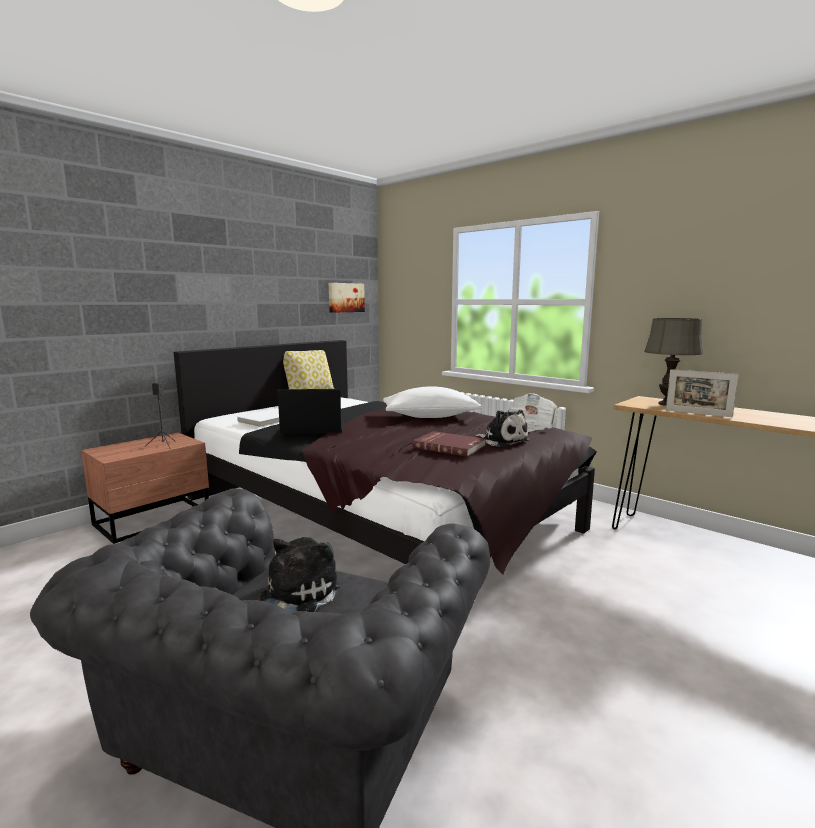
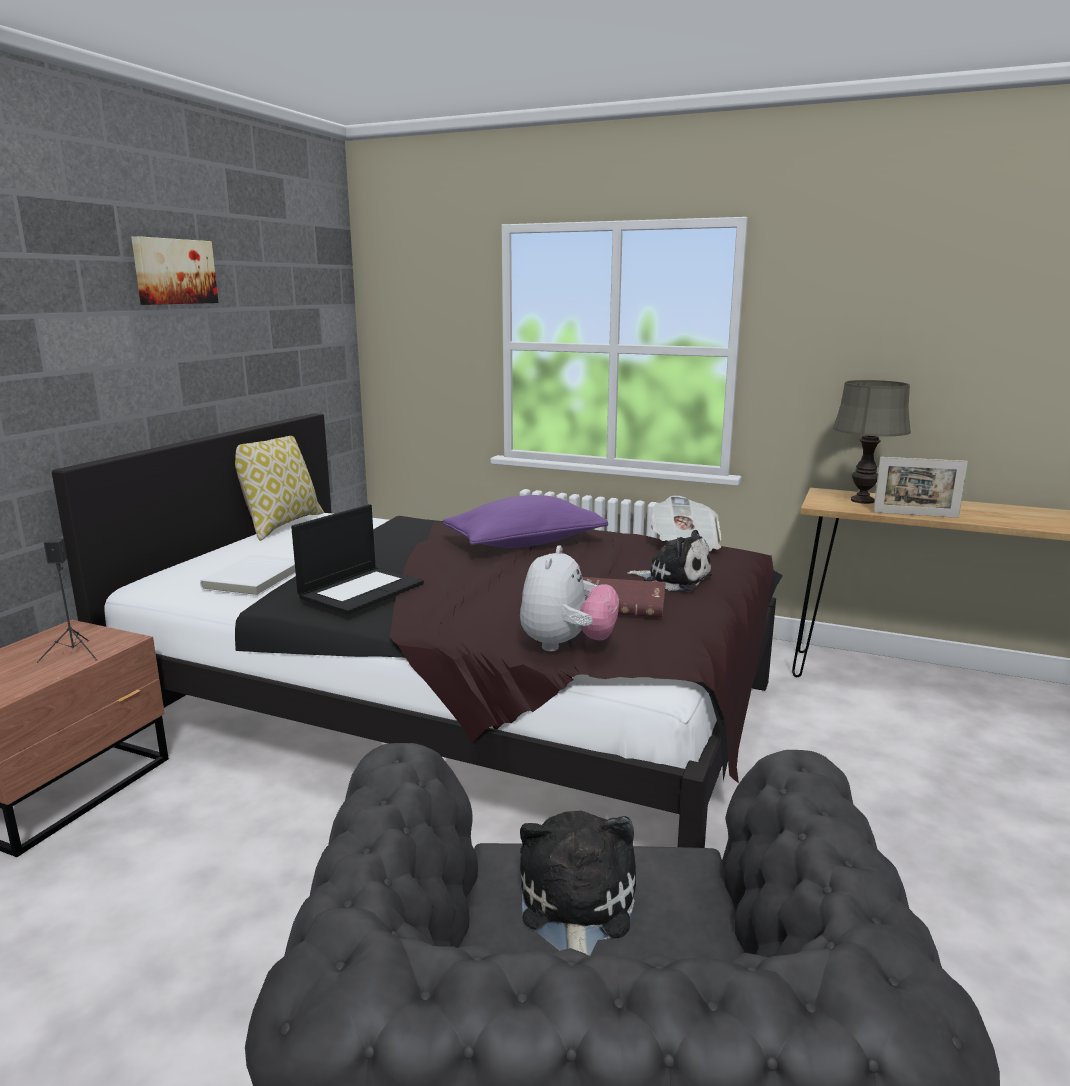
camera: 20 degrees left, 5 degrees up
(312, 428) = (361, 590): laptop -> laptop turned 150 degrees clockwise
(345, 297) = (312, 338): picture -> picture (174, 271)
(392, 463) = (566, 645): none -> plush toy
(430, 416) = (525, 543): white pillow -> purple pillow

